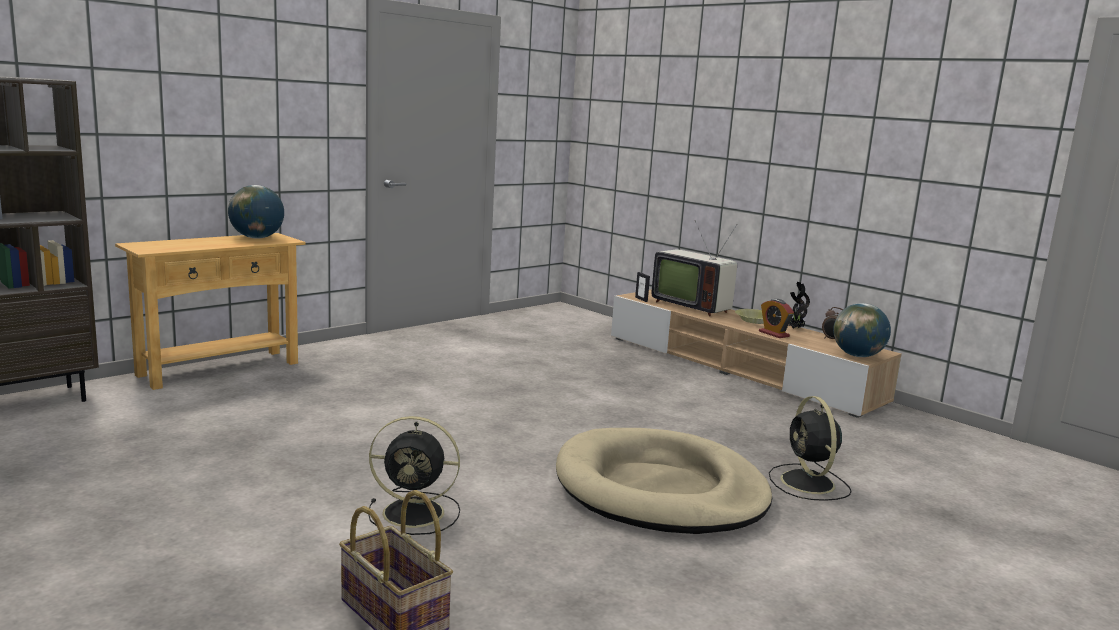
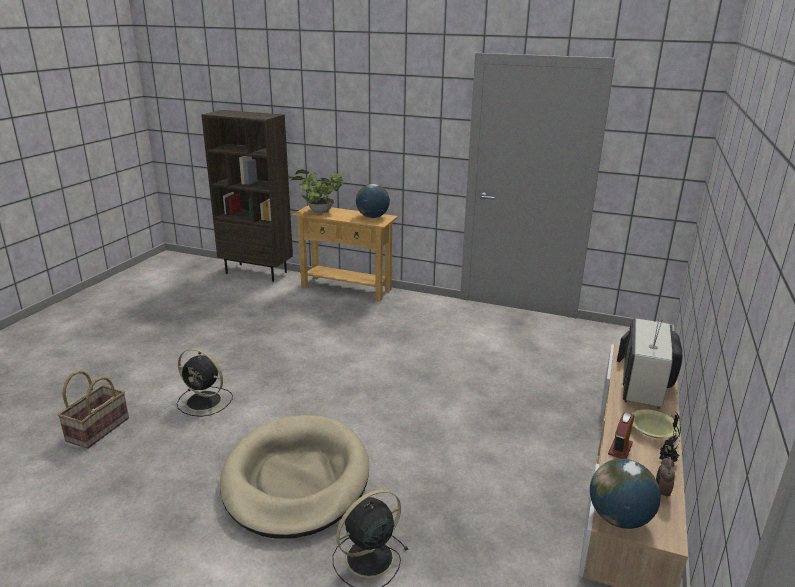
camera: 65 degrees right, 10 degrees up
(164, 246) = (318, 211): none -> potted plant
(416, 513) = (205, 401): black fan -> black fan turned 45 degrees counterclockwise

